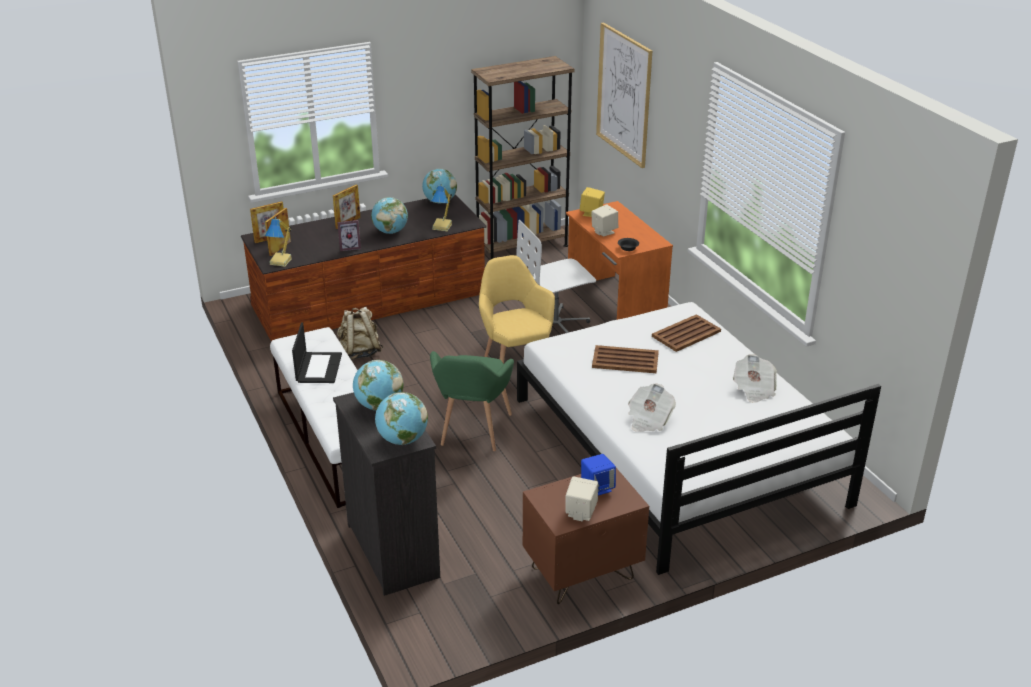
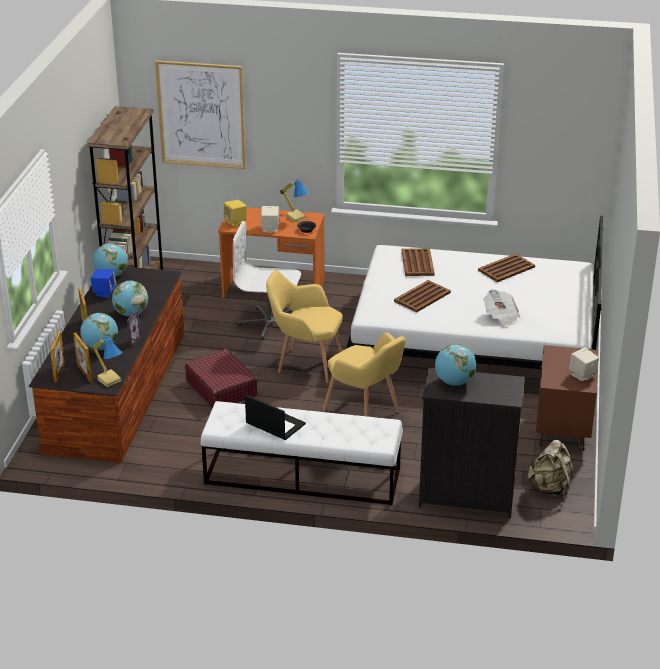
camera: 55 degrees left, 0 degrees up
(360, 352) = (193, 424): beige backpack -> beige backpack (550, 488)
(402, 440) = (505, 386): globe -> globe (100, 347)
(427, 343) = (221, 388): none -> red suitcase
(443, 226) = (156, 289): table lamp -> table lamp (296, 217)
(472, 433) = (365, 413): green armchair -> yellow armchair
(556, 324) = (269, 323): white office chair -> white office chair turned 90 degrees clockwise
(597, 488) = (563, 360): blue speaker -> blue speaker (104, 292)
(754, 389) = (507, 268): newspaper -> brown tray

